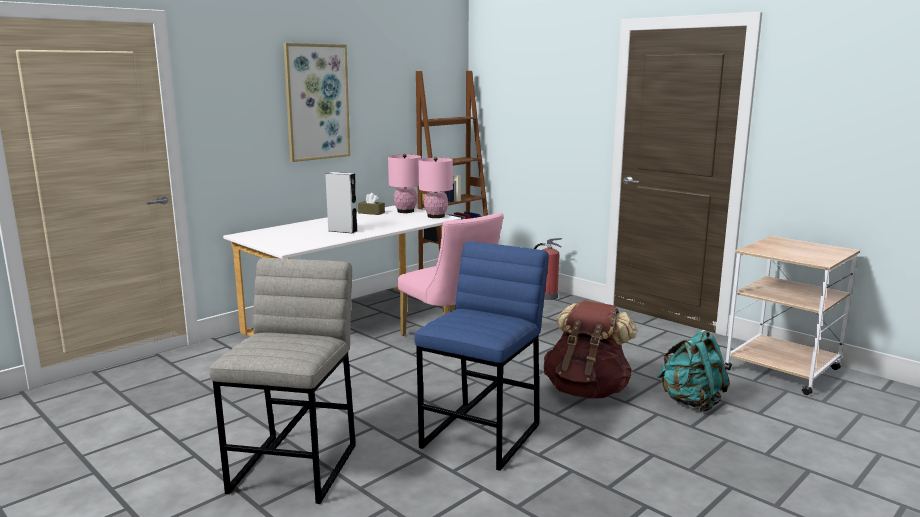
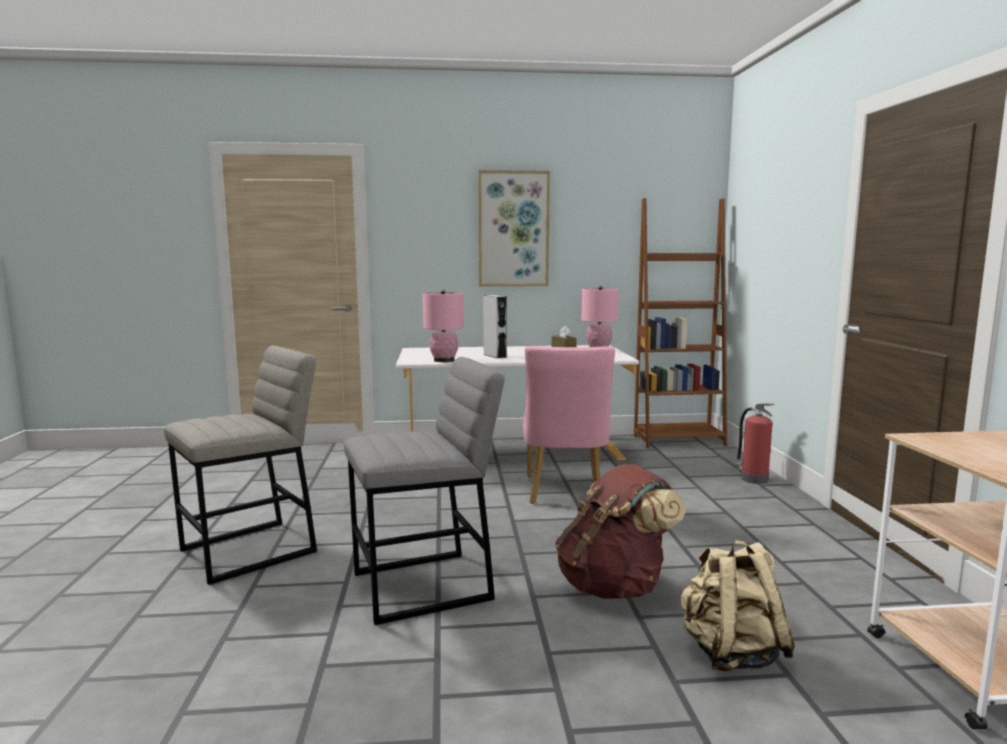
camera: 40 degrees right, 5 degrees down
(436, 216) = (615, 356): pink table lamp -> pink table lamp (444, 360)
(482, 434) = (425, 585): blue chair -> grey chair
(691, 402) = (731, 653): turquoise backpack -> beige backpack

